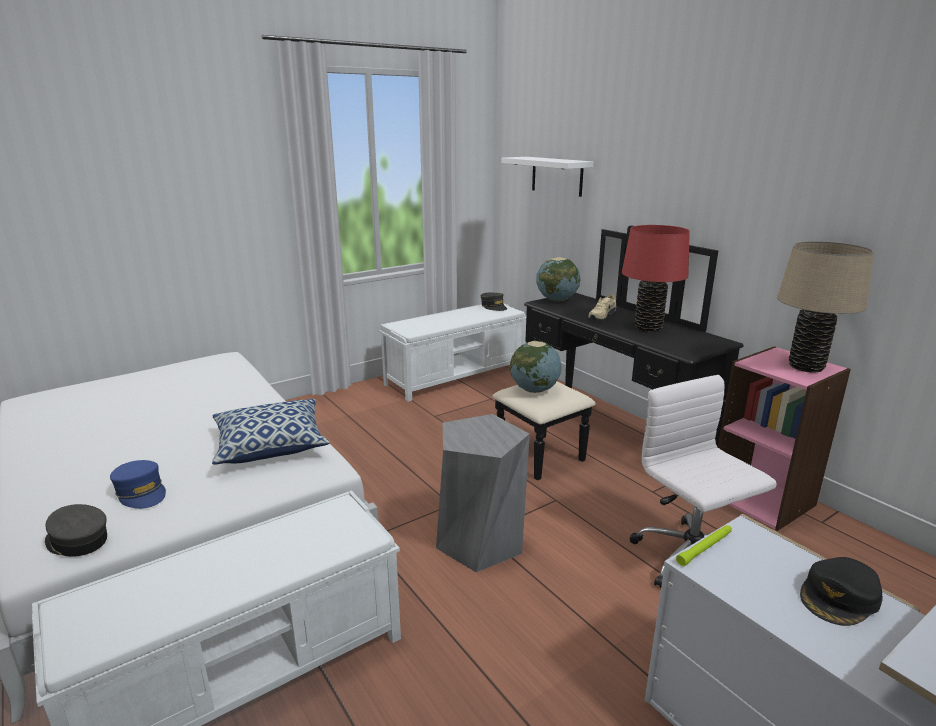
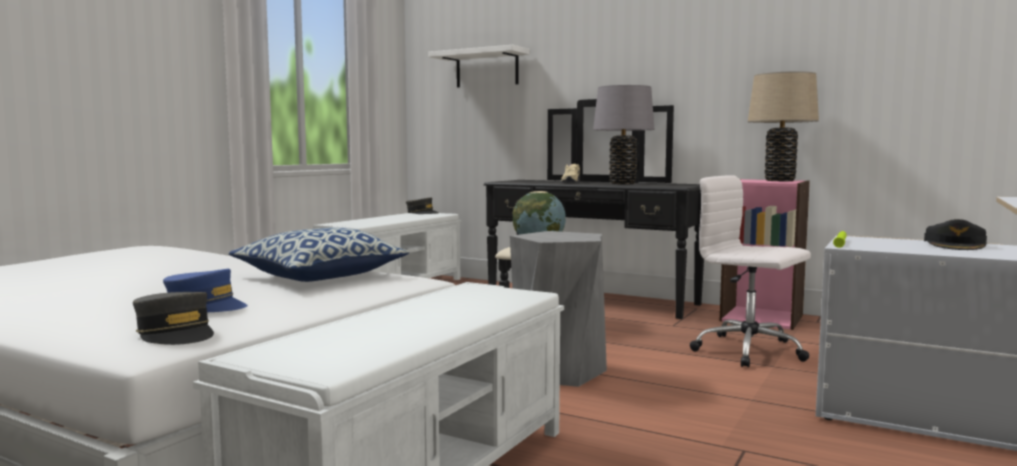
camera: 25 degrees left, 15 degrees down
(77, 541) = (176, 334): grey cap -> grey cap turned 135 degrees counterclockwise
(557, 300) = (512, 181): globe -> none
(648, 328) = (622, 183): red table lamp -> grey table lamp

